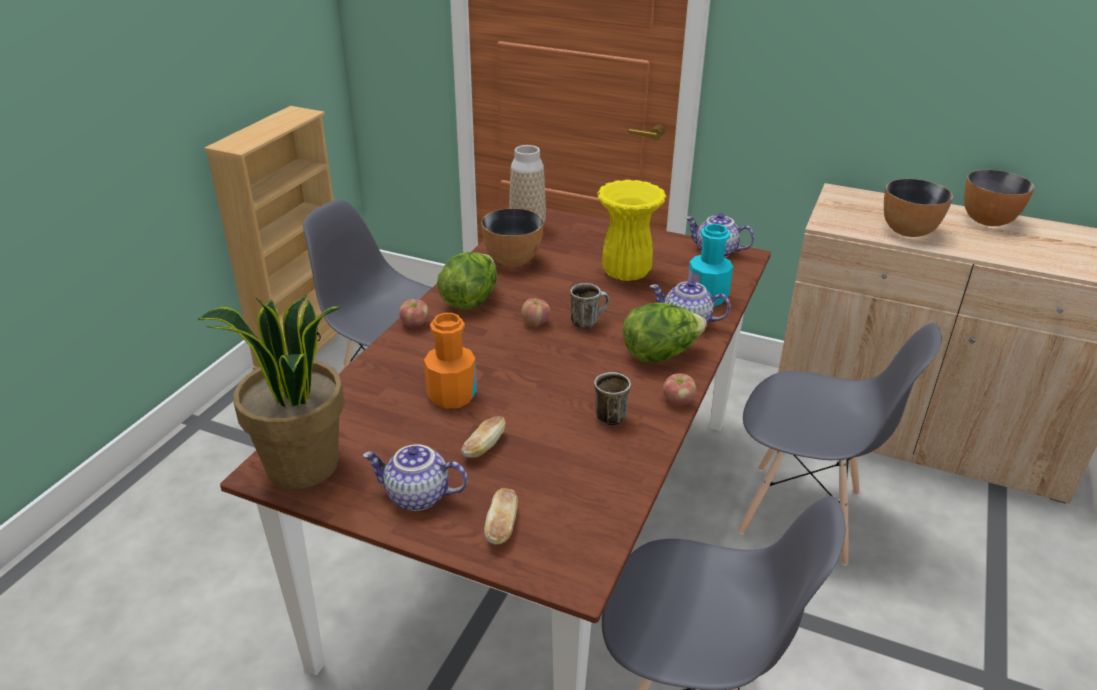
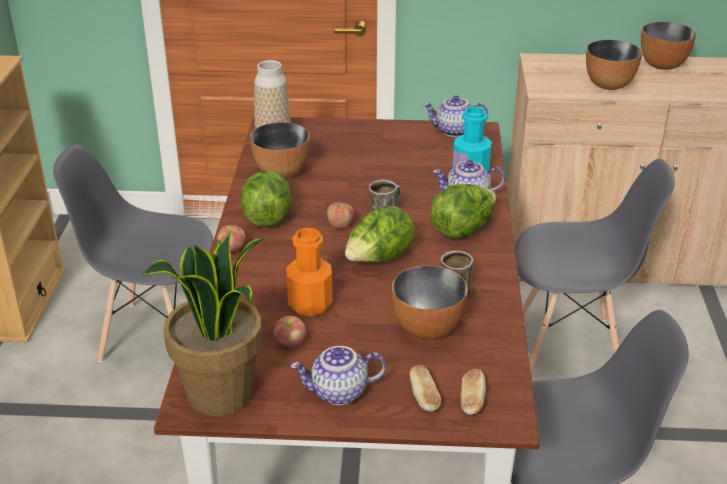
camera: 20 degrees left, 0 degrees up
(484, 446) = (367, 339): bread -> bread (471, 401)
(551, 367) = (379, 260): none -> lettuce
(555, 451) = (428, 329): none -> bowl
(626, 274) = (390, 165): yellow vase -> none
(678, 402) = (500, 265): apple -> apple (290, 343)

